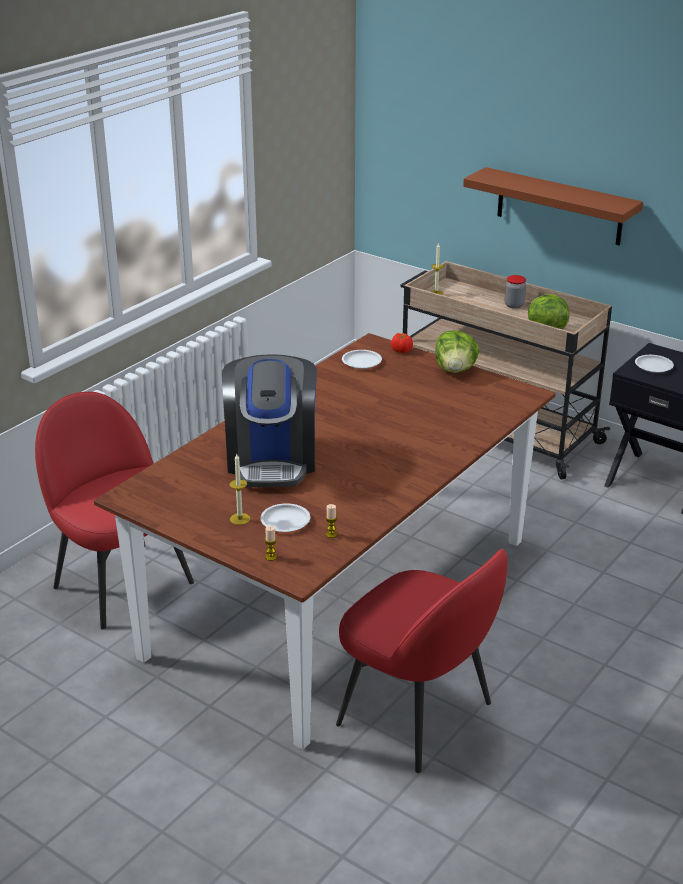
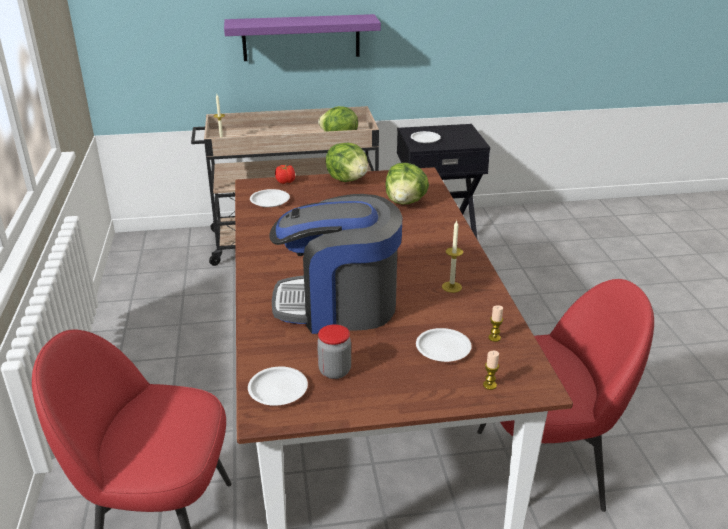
camera: 45 degrees left, 0 degrees up
(152, 488) = (278, 389): none -> white plate
(240, 519) = (405, 369): candle -> candle (451, 287)
(272, 459) = (338, 305): coffee machine -> coffee machine turned 135 degrees clockwise
(464, 410) = (405, 202): none -> lettuce
(514, 305) = (290, 130): jar -> jar (334, 371)
(559, 206) = (301, 37): brown shelf -> purple shelf

